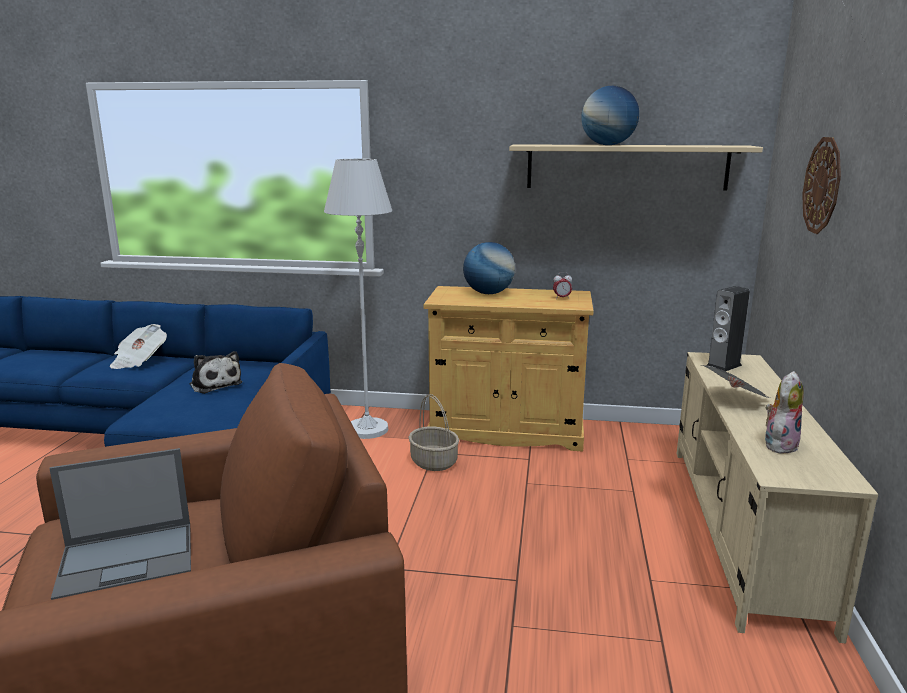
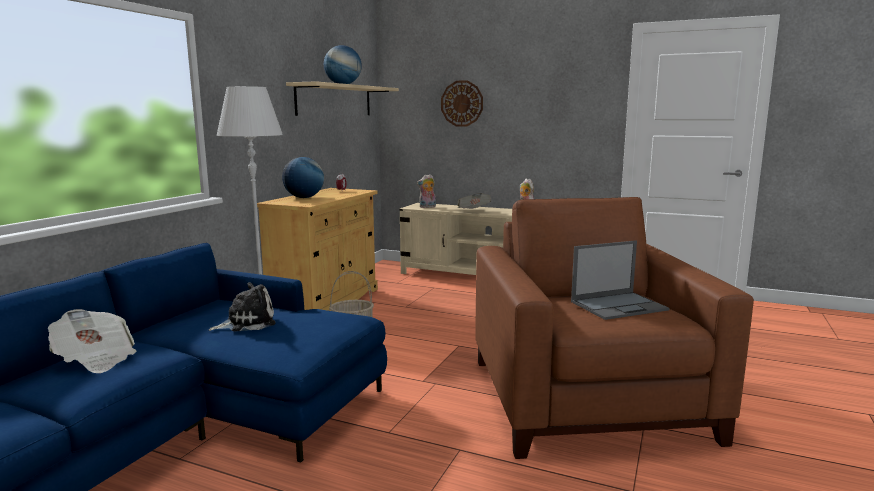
camera: 75 degrees left, 5 degrees down
(129, 559) = (619, 305): laptop -> laptop turned 75 degrees clockwise
(723, 365) = (427, 207): speaker -> plush toy

